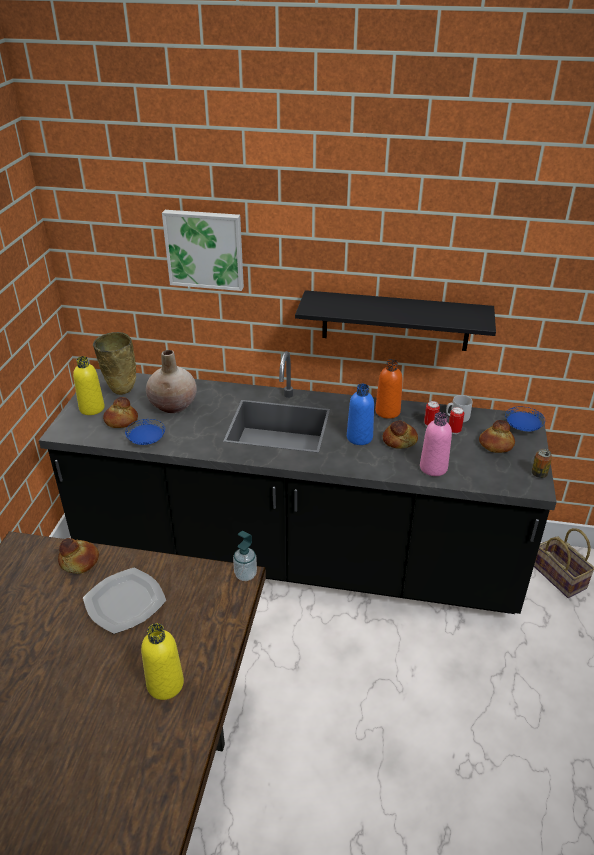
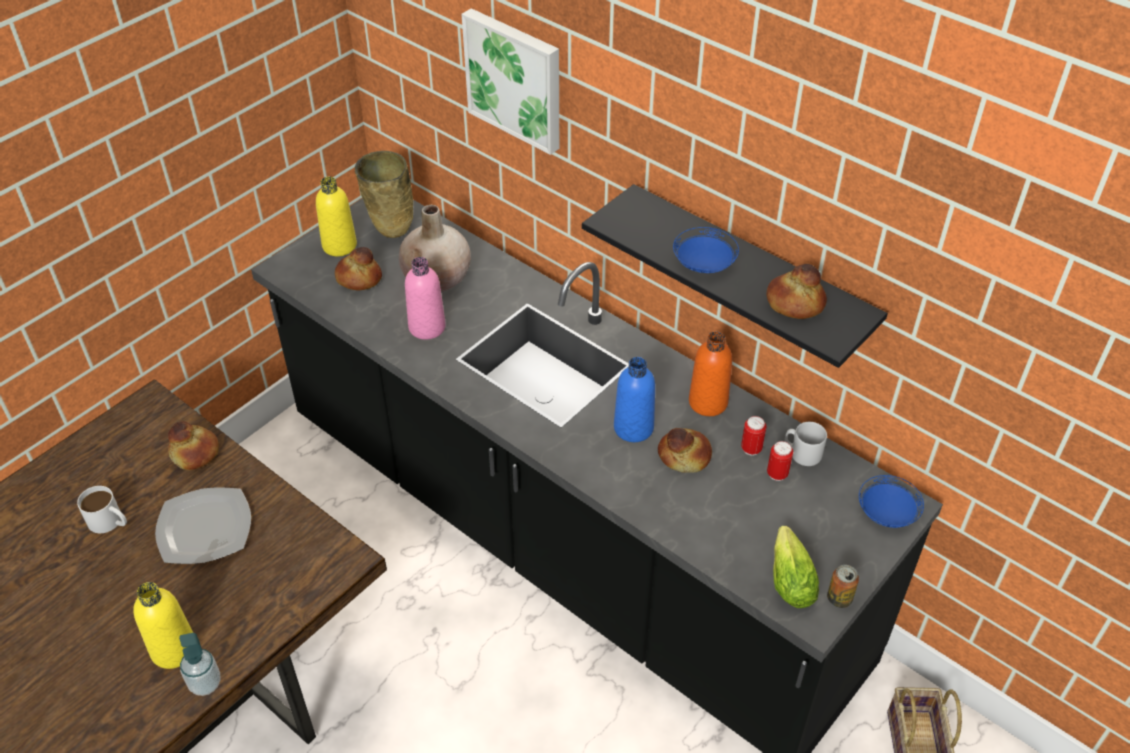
camera: 30 degrees right, 10 degrees up
(47, 629) = (110, 522): none -> white mug
(146, 441) = (366, 320): blue plate -> blue plate (703, 264)
(245, 574) = (354, 557): soap dispenser -> soap dispenser (205, 683)
(433, 468) = (694, 519): pink bottle -> pink bottle (427, 327)
(495, 445) = (818, 523): bread -> bread (794, 303)
(506, 474) = (789, 577): none -> lettuce

